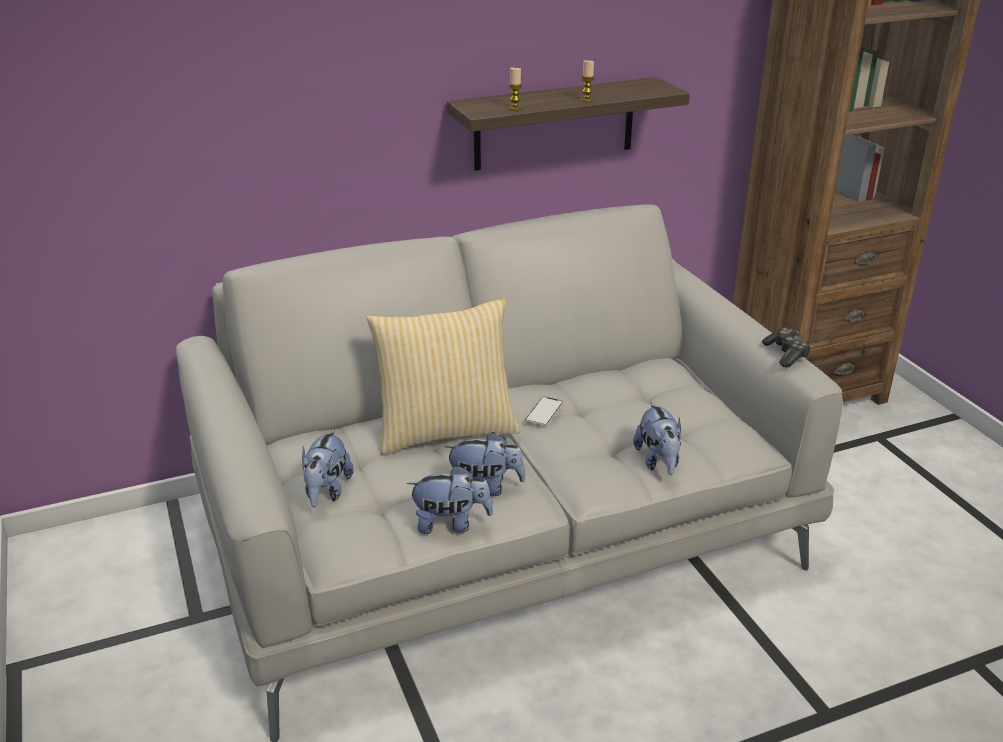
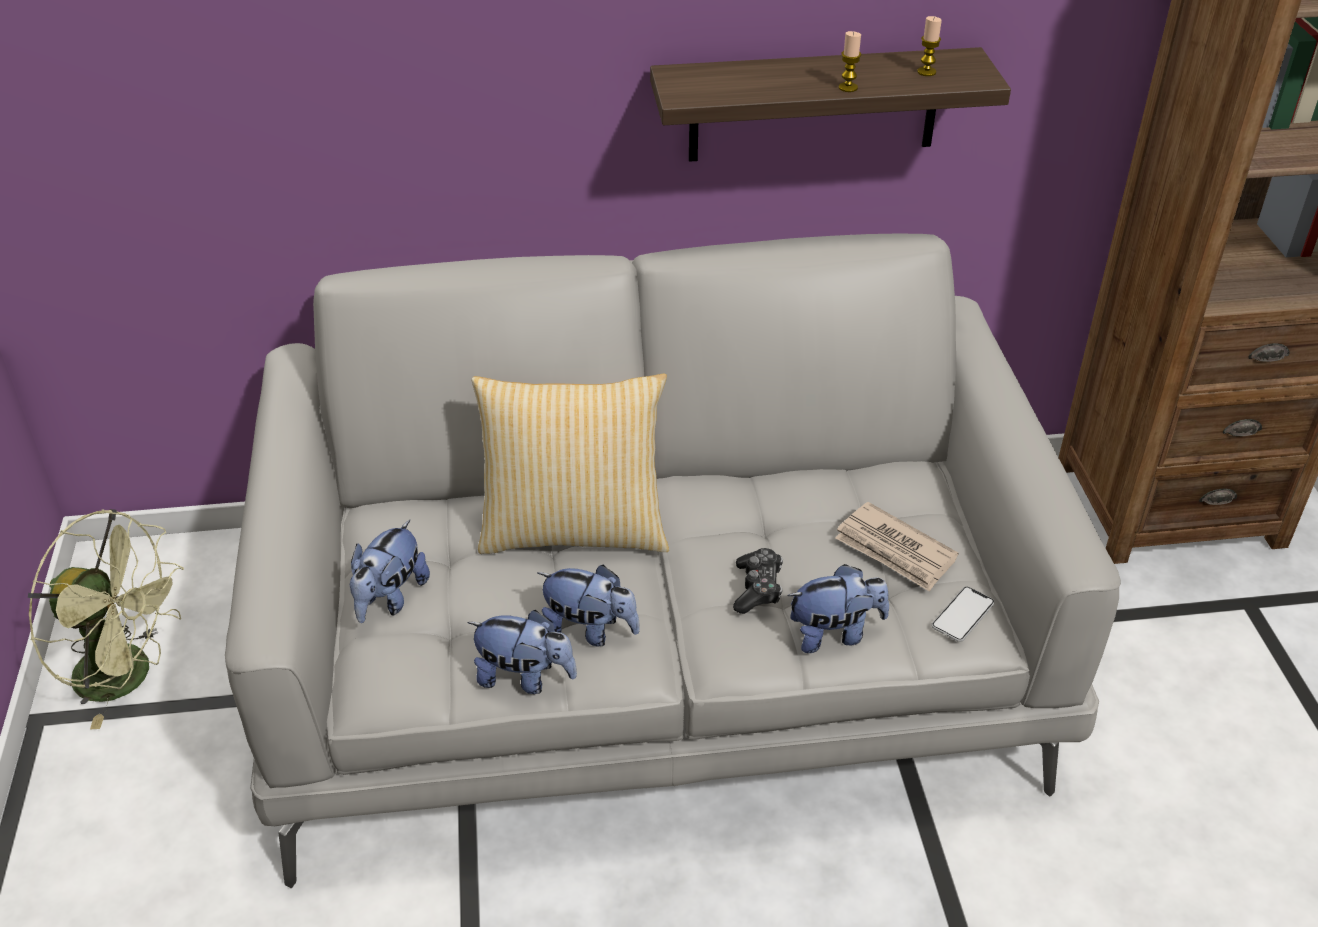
camera: 15 degrees right, 10 degrees up
(85, 621) = (129, 676): none -> green fan
(515, 108) = (735, 93): candle -> candle (926, 72)
(544, 412) = (712, 525): phone -> phone (962, 615)
(658, 461) = (835, 633): plush toy -> plush toy turned 105 degrees counterclockwise
(676, 407) = (895, 551): none -> newspaper
(786, 354) = (1059, 511): game controller -> game controller (757, 588)

